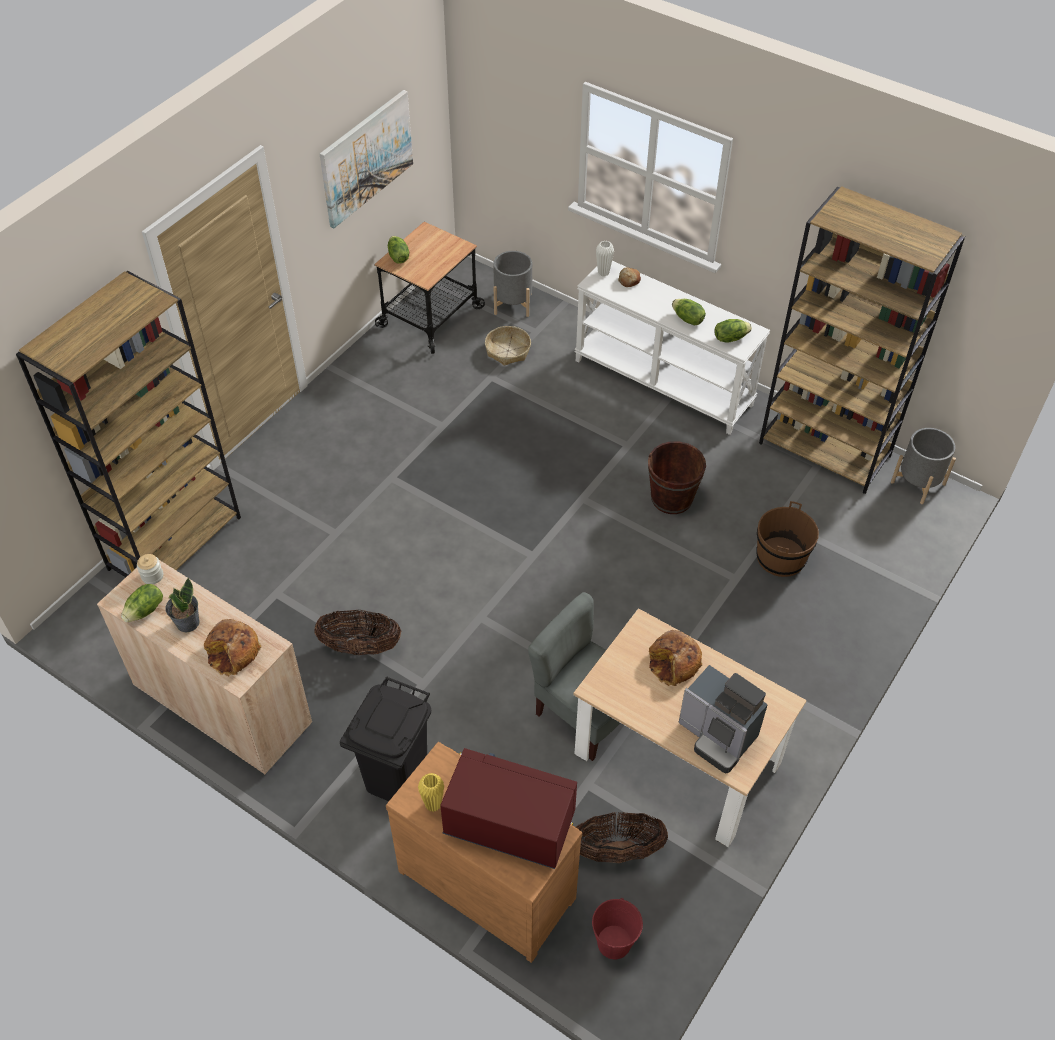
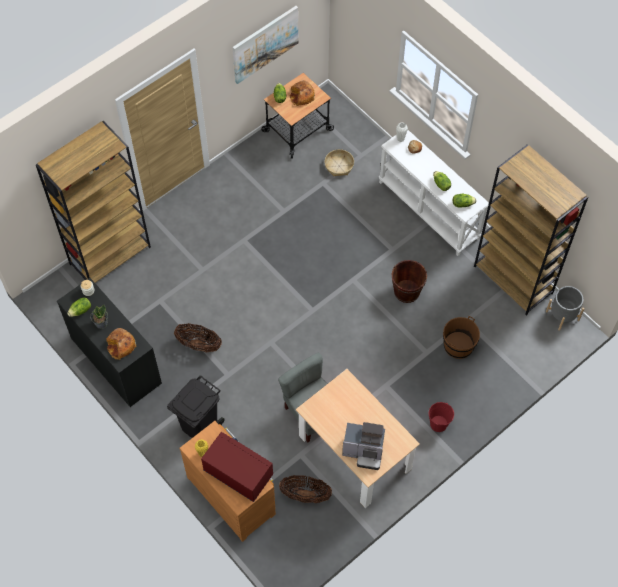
camera: 15 degrees right, 10 degrees up
(222, 704) = (116, 361): beige cabinet -> black cabinet
(513, 304) = (352, 131): grey planter -> none
(613, 942) = (287, 542): red bucket -> red bucket (438, 424)
(674, 663) = (355, 405): bread -> bread (301, 96)
(718, 736) = (364, 452): coffee machine -> coffee machine turned 45 degrees counterclockwise

